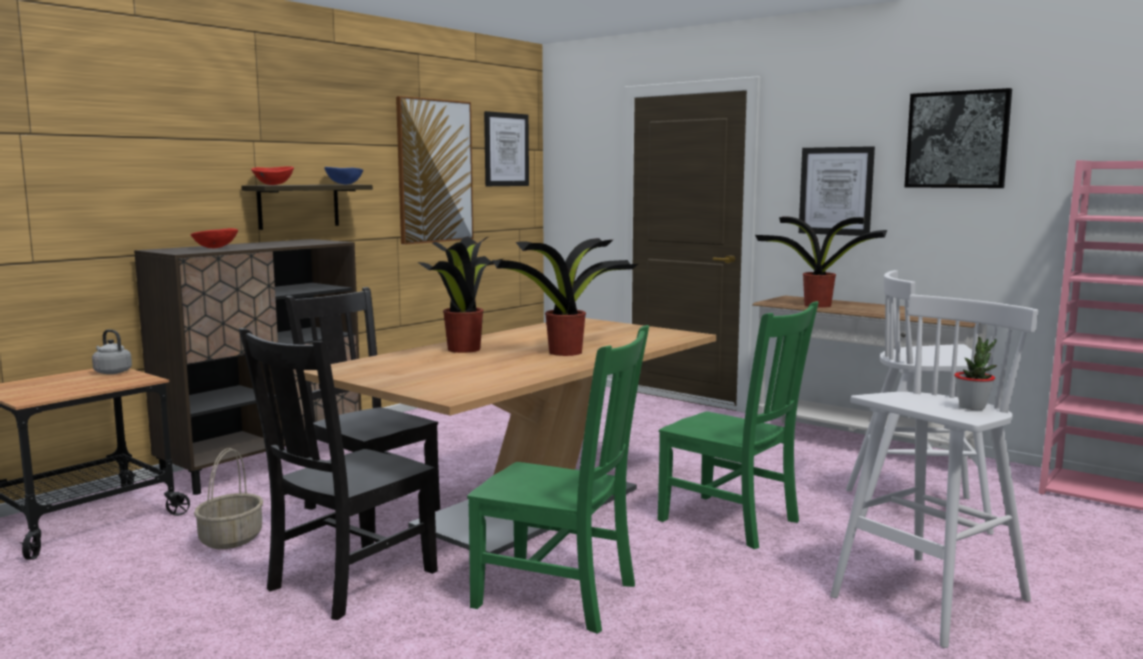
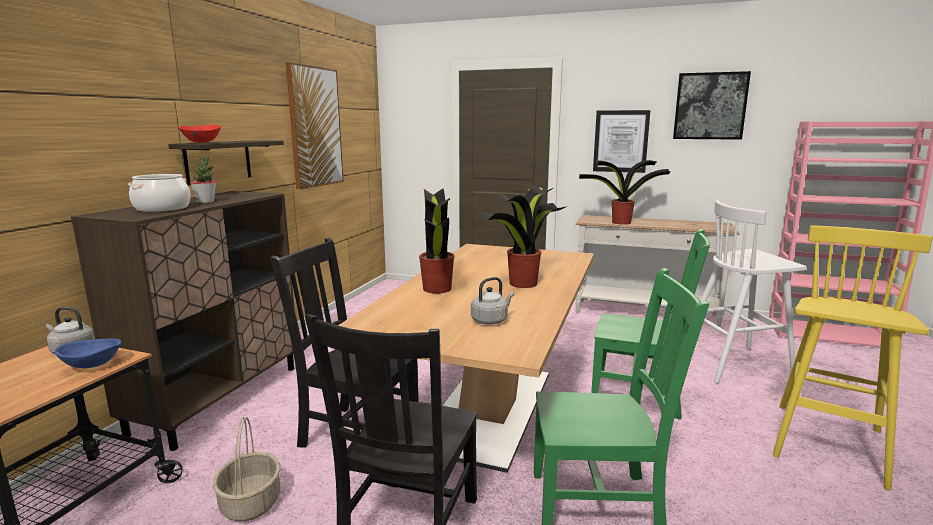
camera: 20 degrees left, 5 degrees up
(215, 248) = (162, 208): red bowl -> cooking pot
(344, 184) = (258, 140): blue bowl -> blue bowl (92, 366)
(471, 374) = (491, 320): none -> grey kettle
(506, 149) = (358, 109): picture -> none
(927, 600) = (828, 445): white stool -> yellow stool
(972, 407) = (879, 309): potted plant -> potted plant (205, 202)

